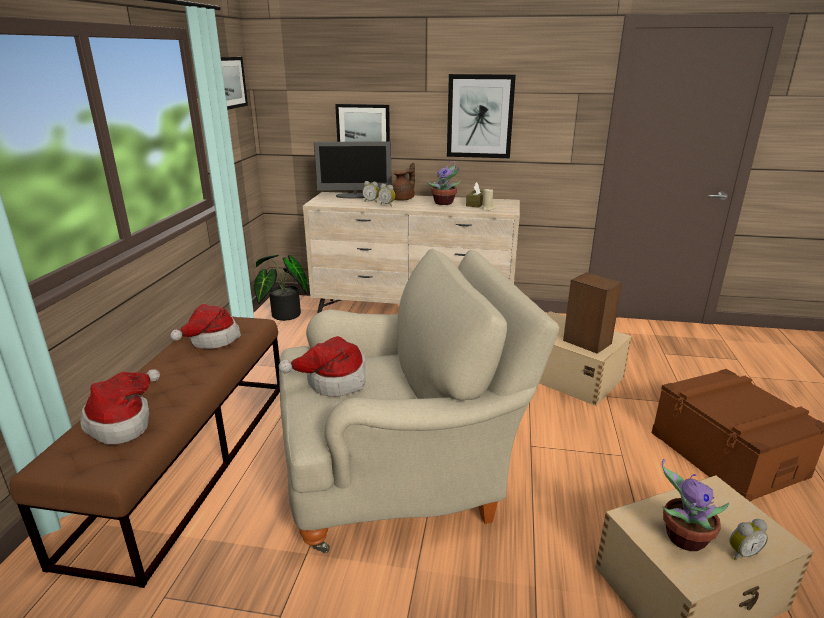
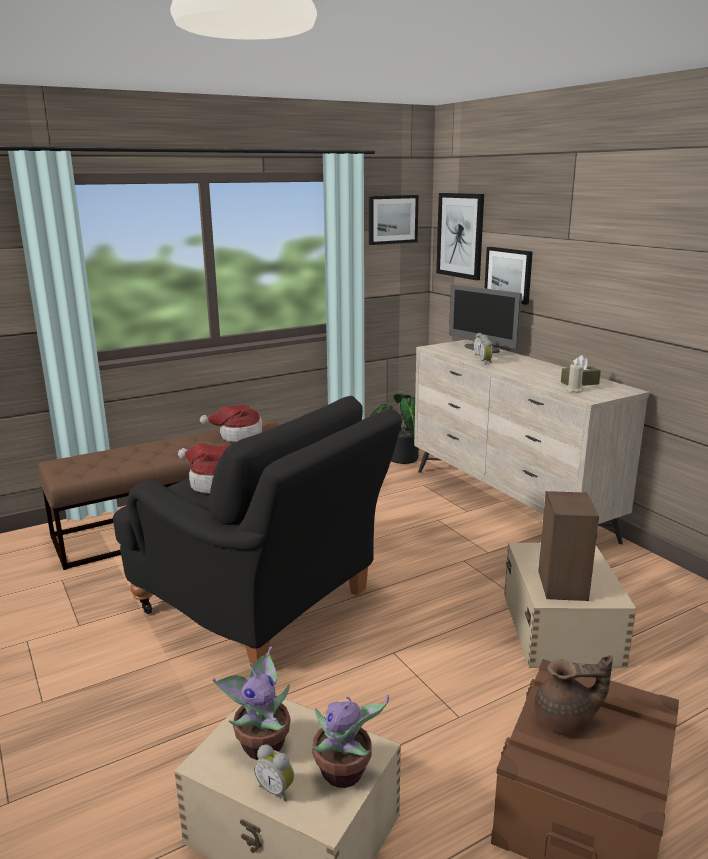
camera: 50 degrees right, 5 degrees down
(124, 422) = (114, 459): hat -> none
(401, 476) = (264, 605): beige armchair -> black armchair
(403, 199) = (518, 361): brown teapot -> brown teapot (565, 720)
(445, 203) = (548, 374): potted plant -> potted plant (344, 774)
(480, 116) = (617, 275): picture -> picture (460, 235)

